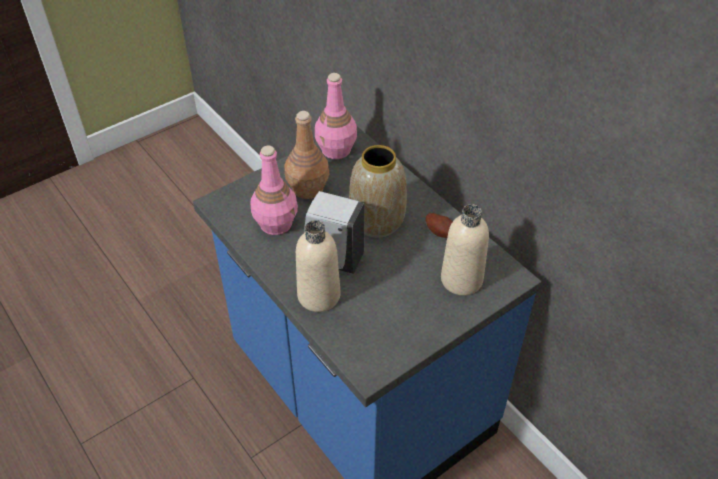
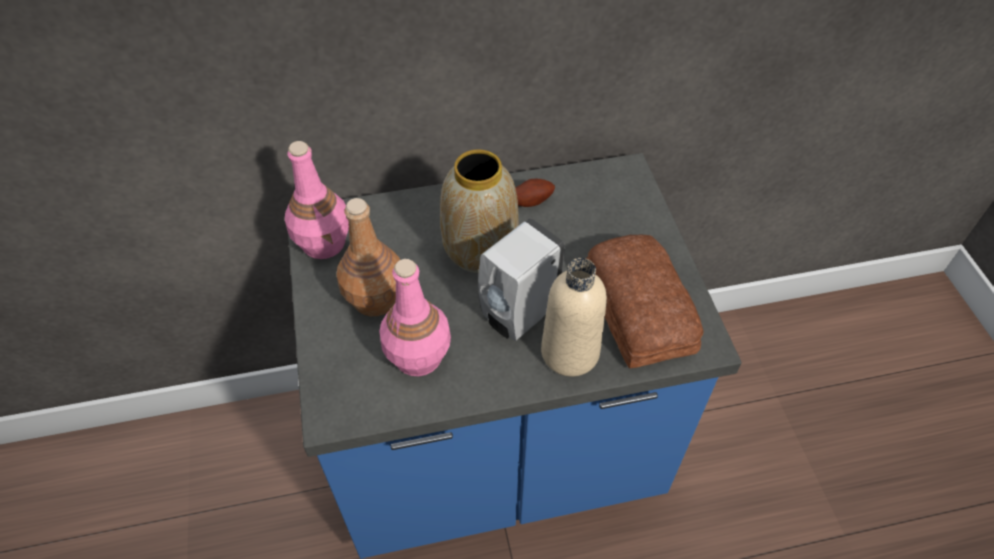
camera: 65 degrees left, 5 degrees up
(380, 323) = (640, 307): none -> bread
(461, 280) = (610, 212): beige bottle -> none

